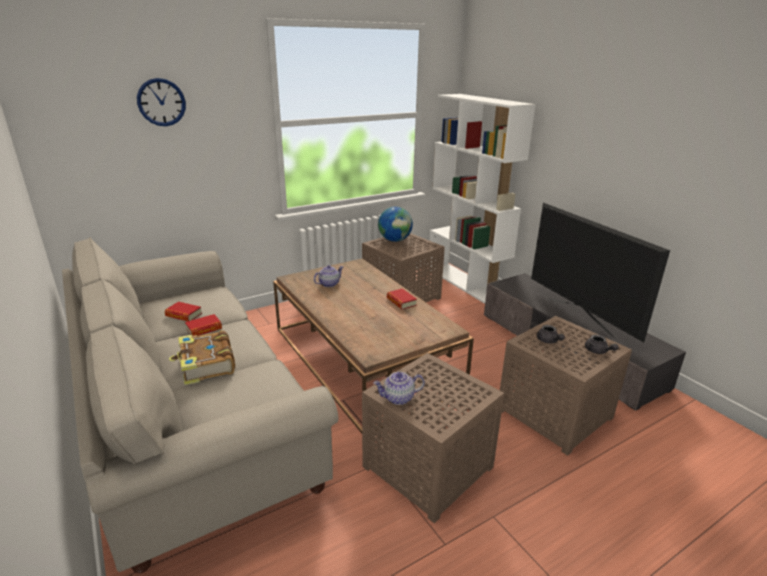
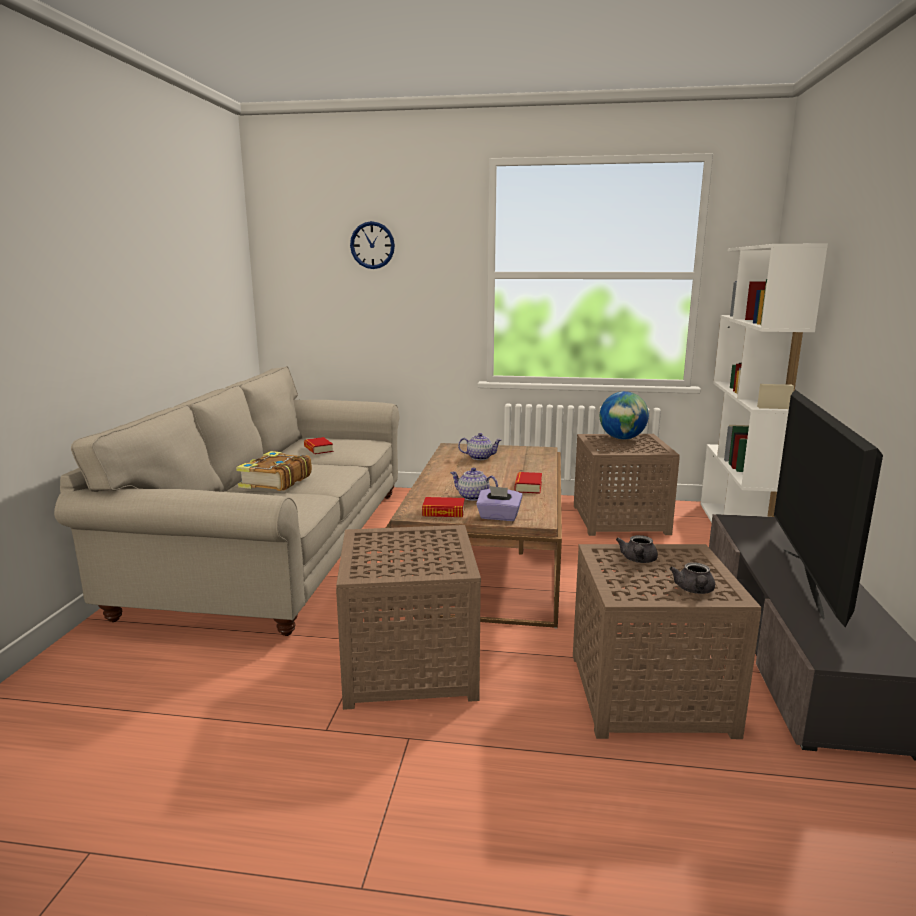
camera: 40 degrees right, 10 degrees down
(204, 329) = (318, 462): book -> book (443, 512)
(398, 398) = (365, 543): teapot -> teapot (472, 497)
(425, 336) = (499, 517): none -> purple tissue box

